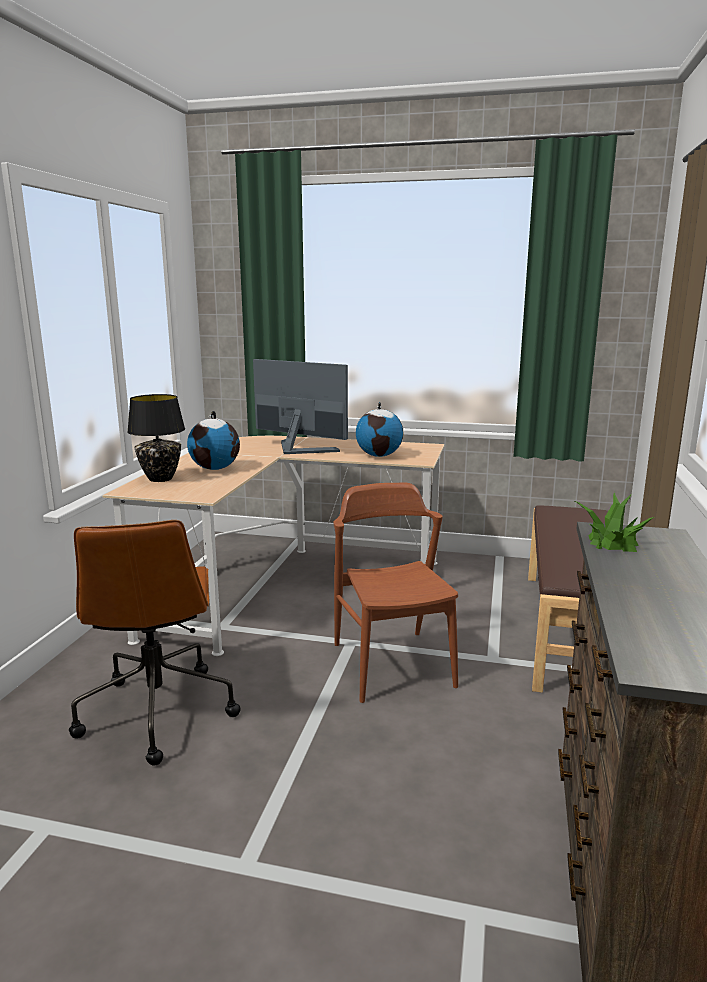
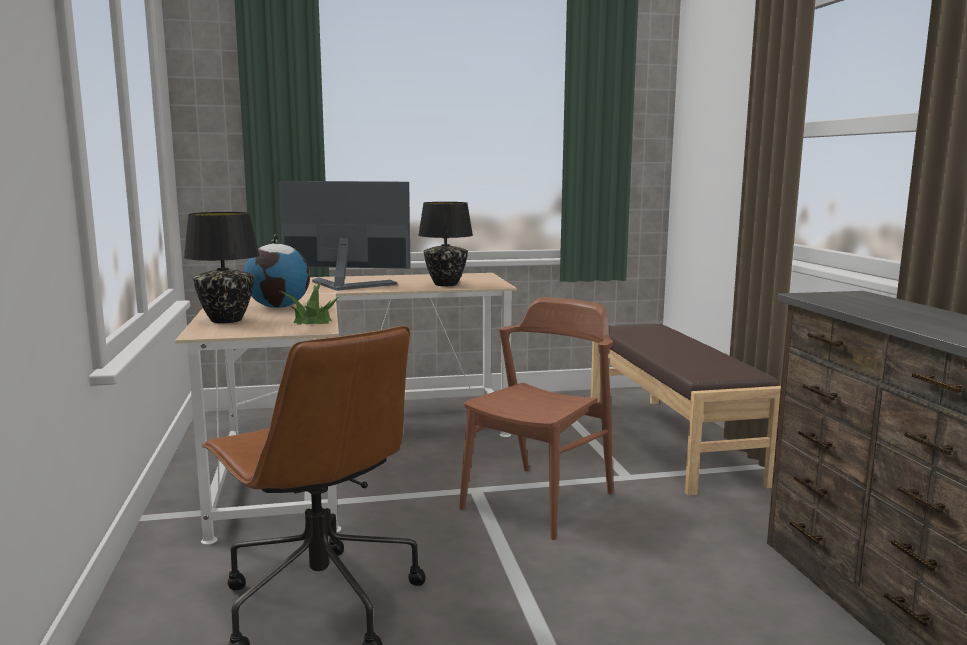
camera: 25 degrees left, 5 degrees down
(379, 455) = (446, 284): globe -> black table lamp
(392, 664) = (538, 500): brown chair -> brown chair turned 75 degrees clockwise
(613, 541) = (833, 300): potted plant -> potted plant (313, 320)

